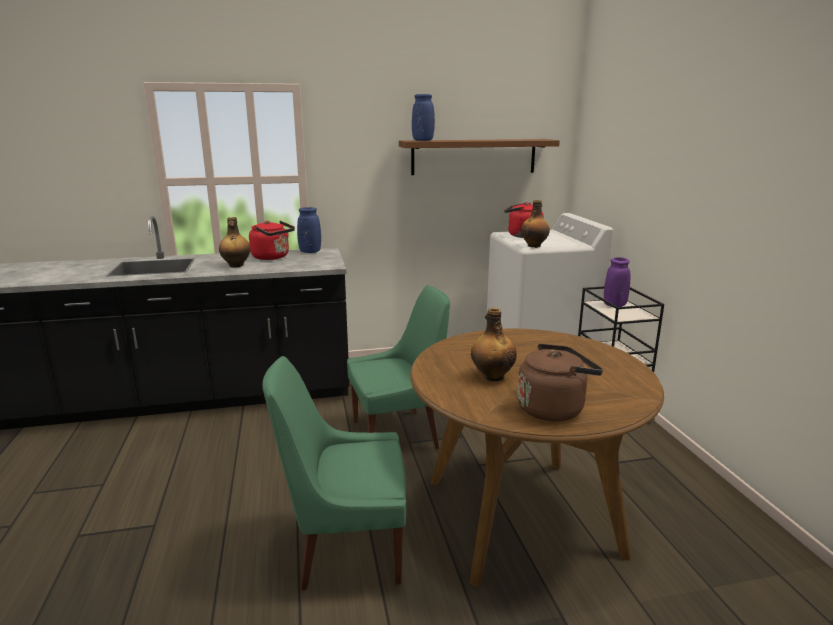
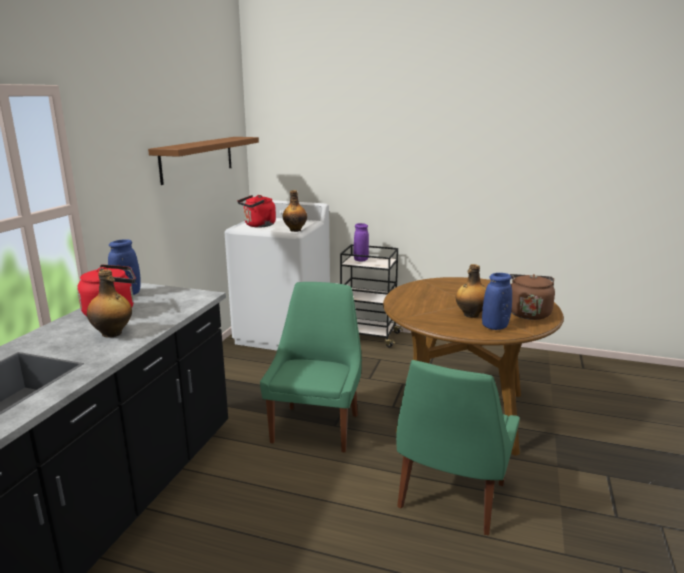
camera: 60 degrees left, 0 degrees up
(423, 140) = (178, 146): blue vase -> blue vase (494, 327)

